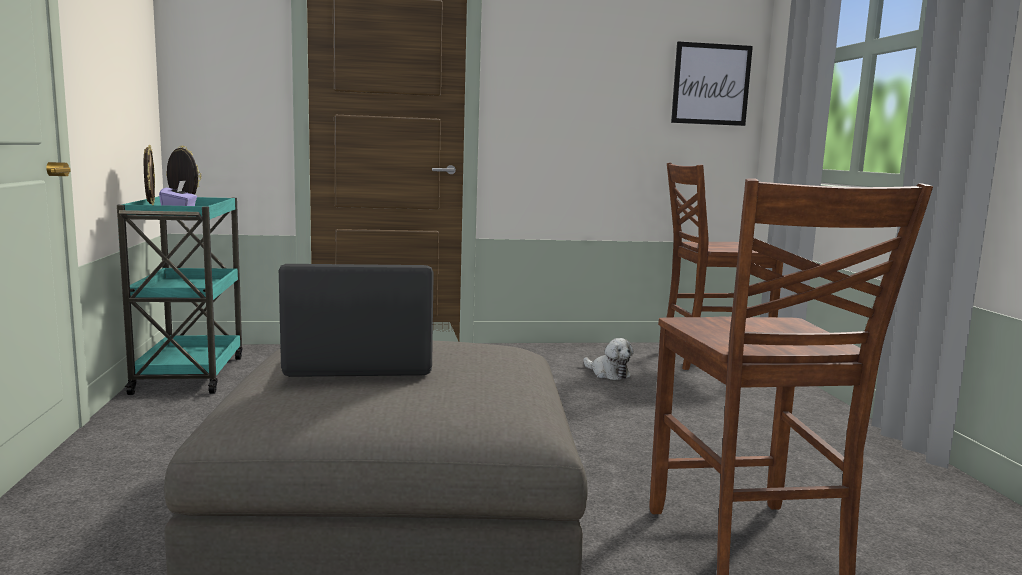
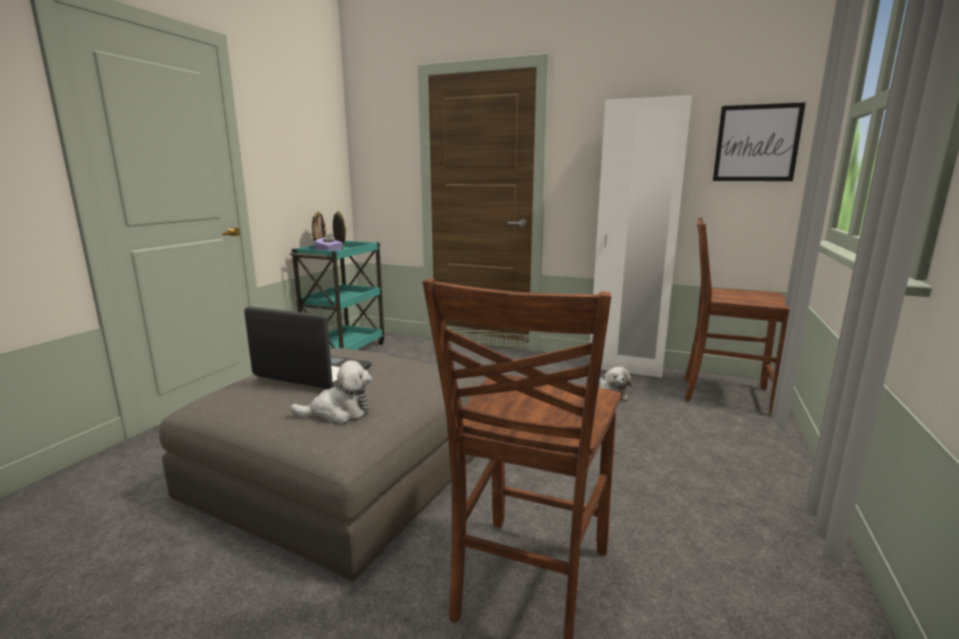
camera: 30 degrees right, 5 degrees up
(477, 395) = (338, 412): none -> plush toy
(591, 348) = (625, 368): none -> white wardrobe

